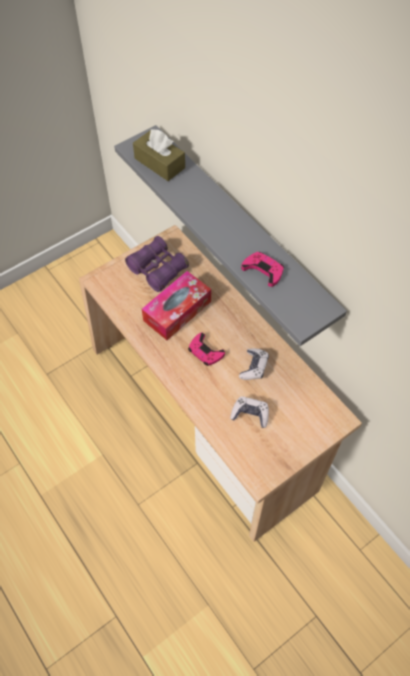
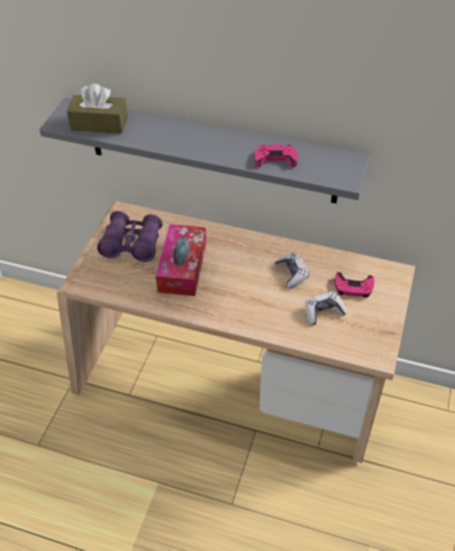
camera: 35 degrees left, 10 degrees down
(205, 352) = (238, 285): pink game controller -> pink game controller (353, 287)

